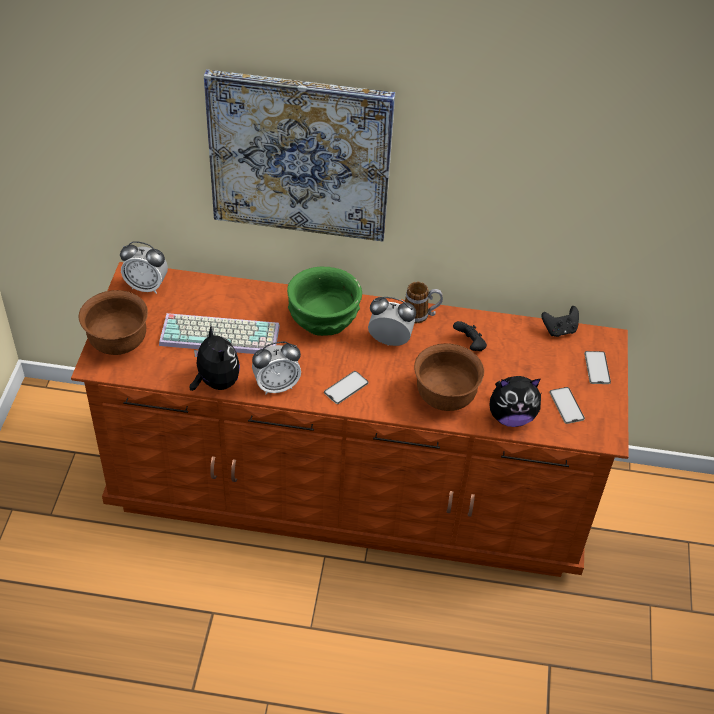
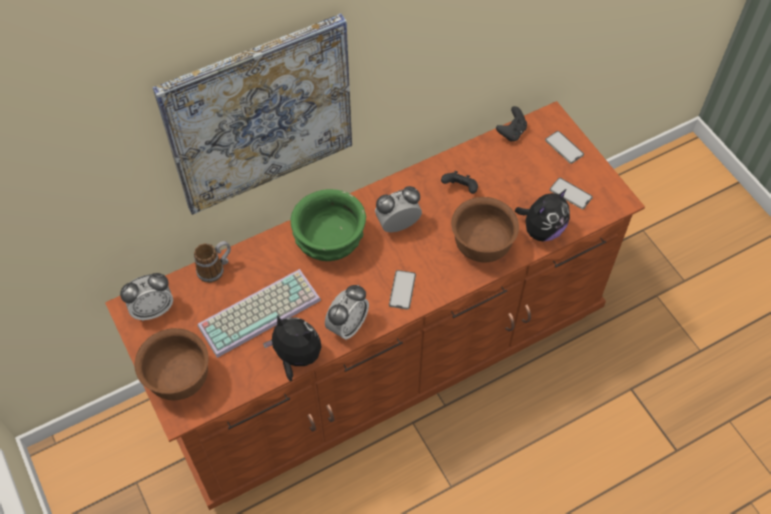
camera: 35 degrees left, 10 degrees up
(421, 315) = (401, 186): mug -> mug (215, 269)

